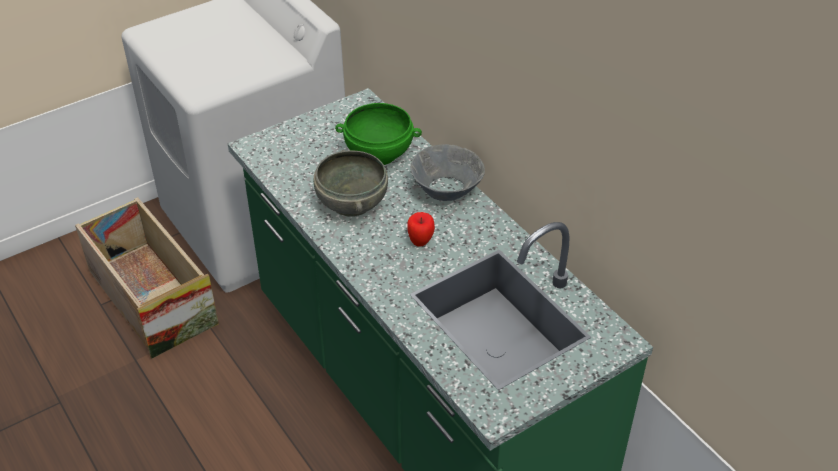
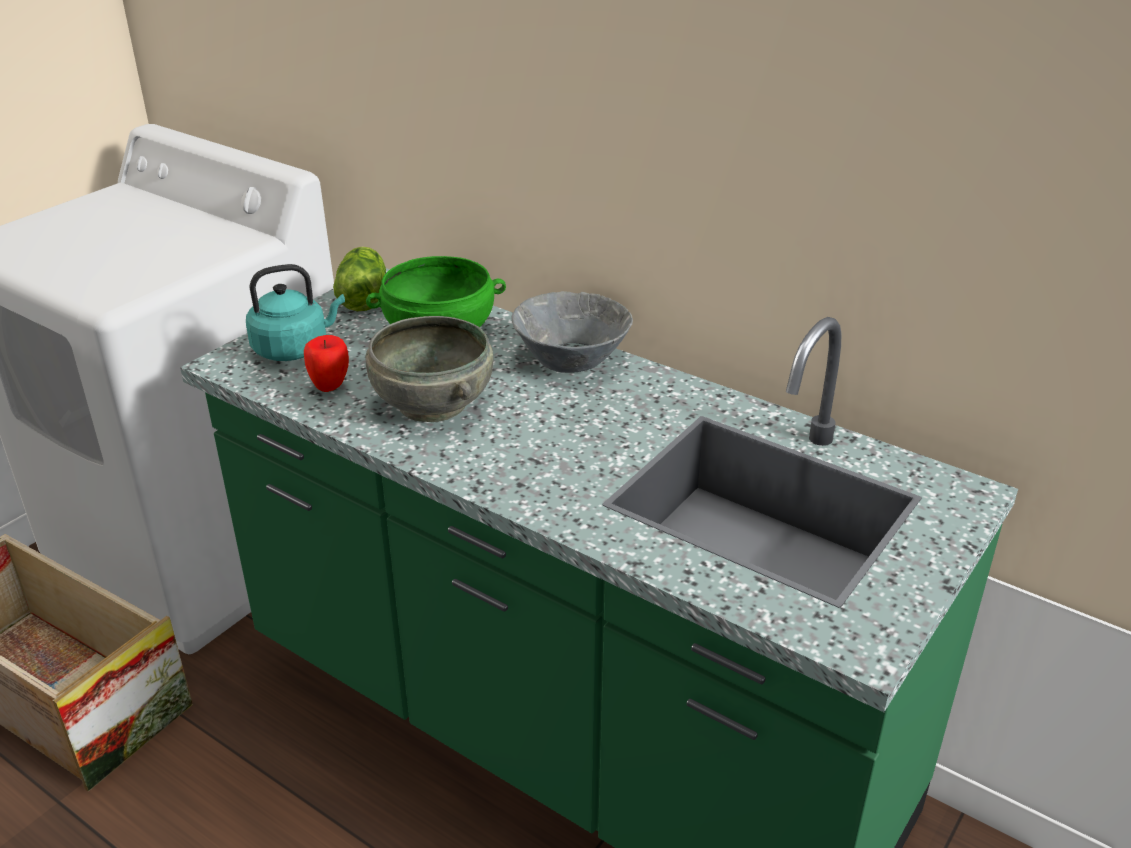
camera: 20 degrees left, 10 degrees down
(293, 144) = (294, 349): none -> turquoise kettle
(349, 112) = (364, 296): none -> lettuce
(420, 242) = (575, 431): apple -> apple (330, 387)

